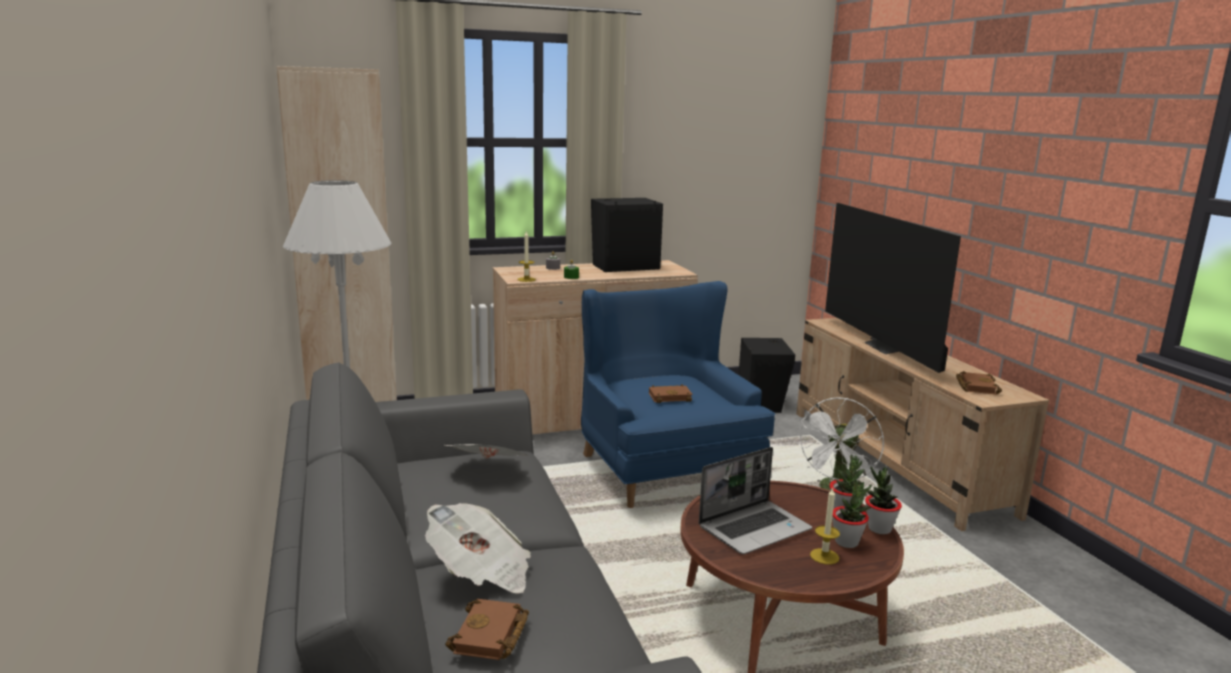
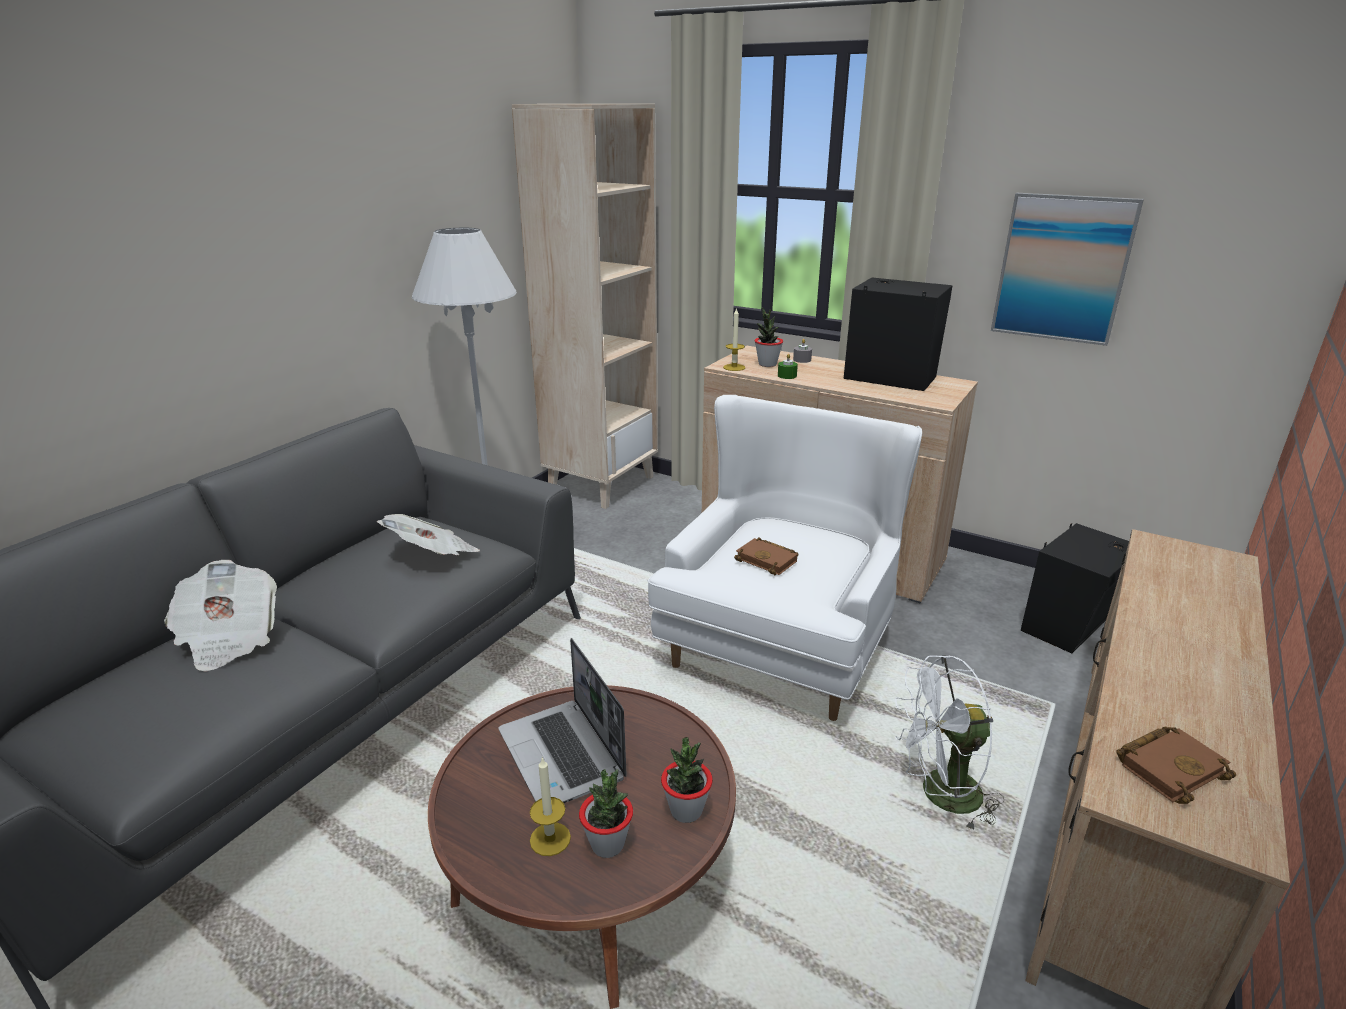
camera: 50 degrees right, 10 degrees up
(491, 636) = (121, 690): brown book -> none
(662, 468) = (784, 643): blue armchair -> white armchair
(695, 180) = (1062, 268): none -> picture
(755, 528) = (563, 755): laptop -> laptop turned 45 degrees clockwise
(879, 529) = (672, 861): potted plant -> potted plant (767, 364)
(886, 347) = (1166, 625): television -> none

